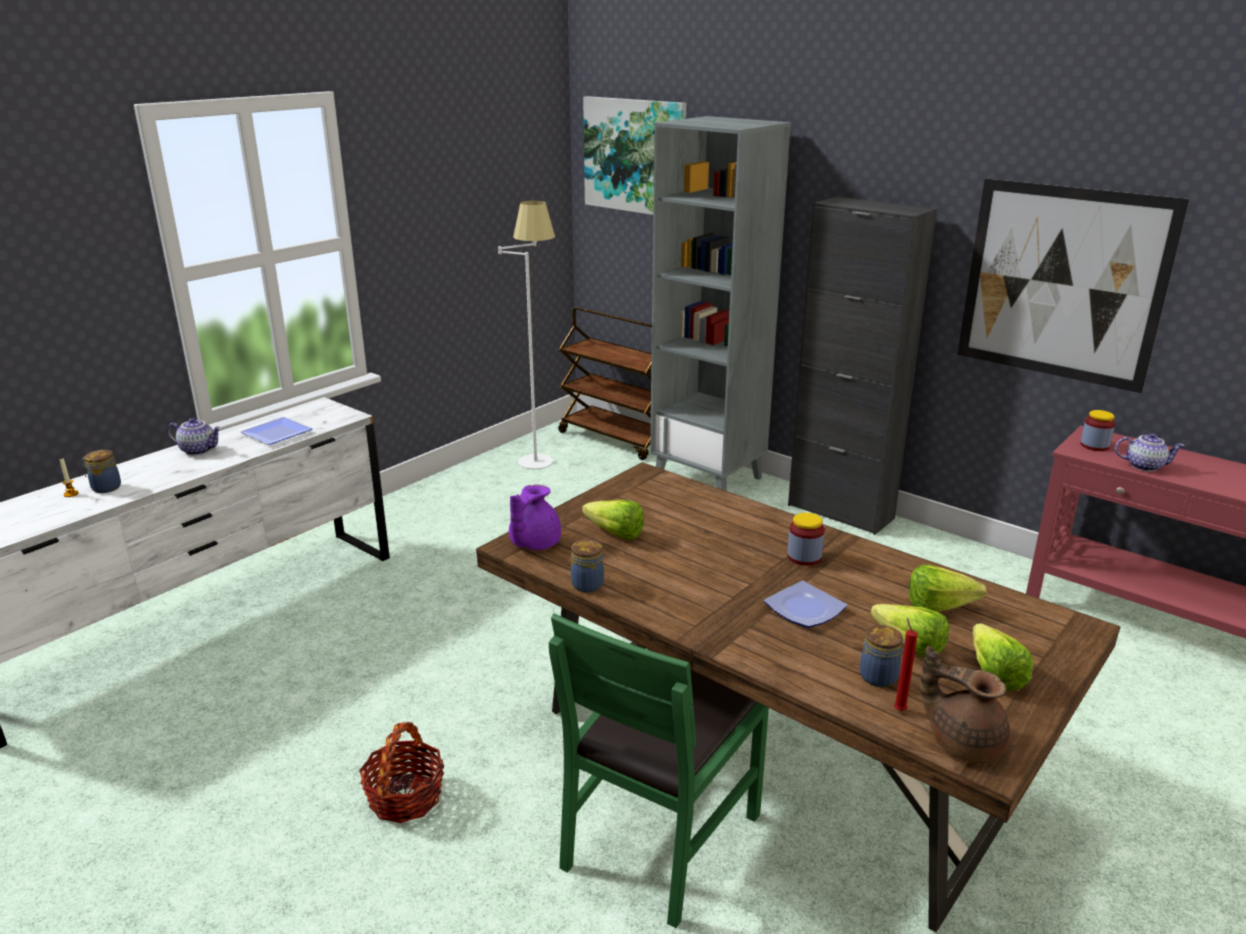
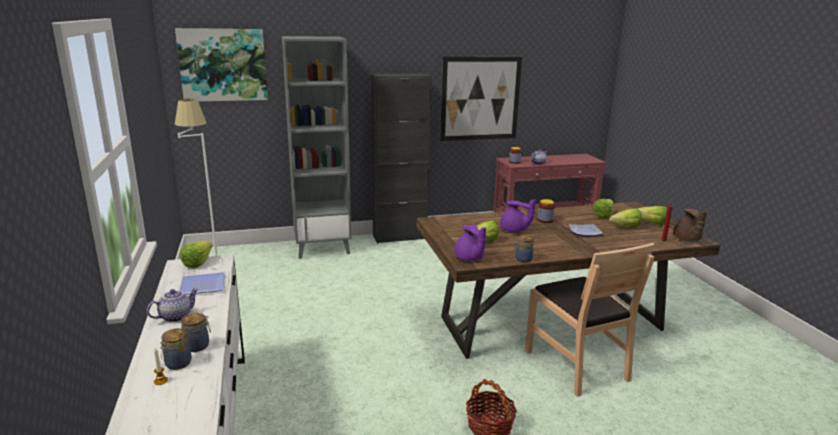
camera: 55 degrees left, 5 degrees down
(334, 410) = (201, 262): none -> lettuce
(617, 439) = (240, 251): brown cart -> none
(659, 838) = (576, 364): green chair -> brown chair
(706, 544) = (514, 230): none -> purple teapot
(880, 677) = (641, 237): jar -> jar (198, 346)
(962, 742) = (687, 239): brown teapot -> brown teapot turned 75 degrees counterclockwise

